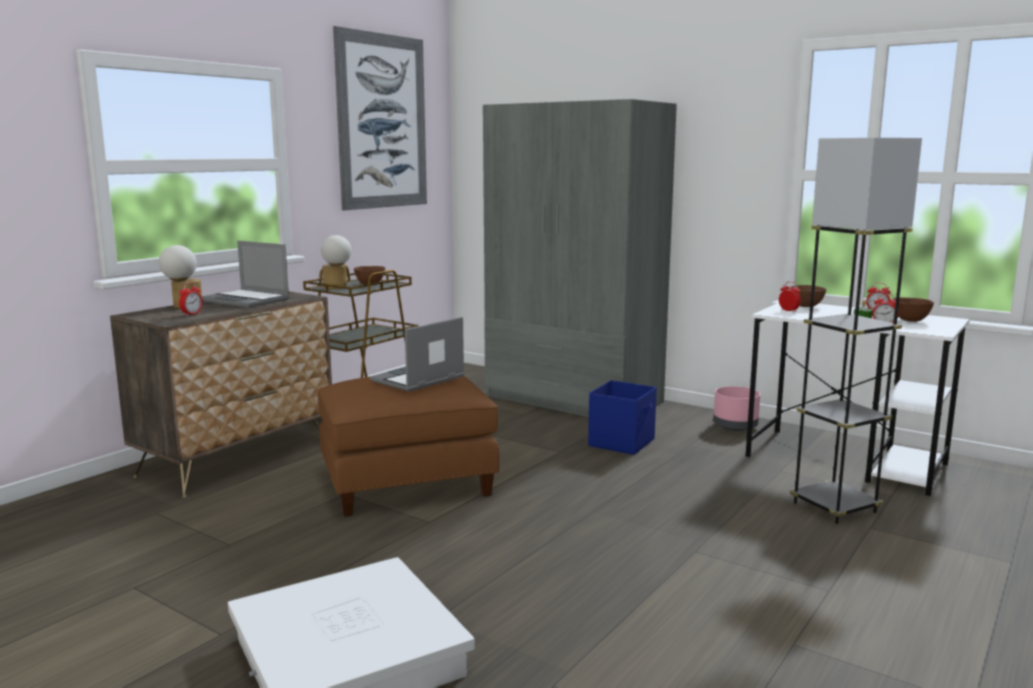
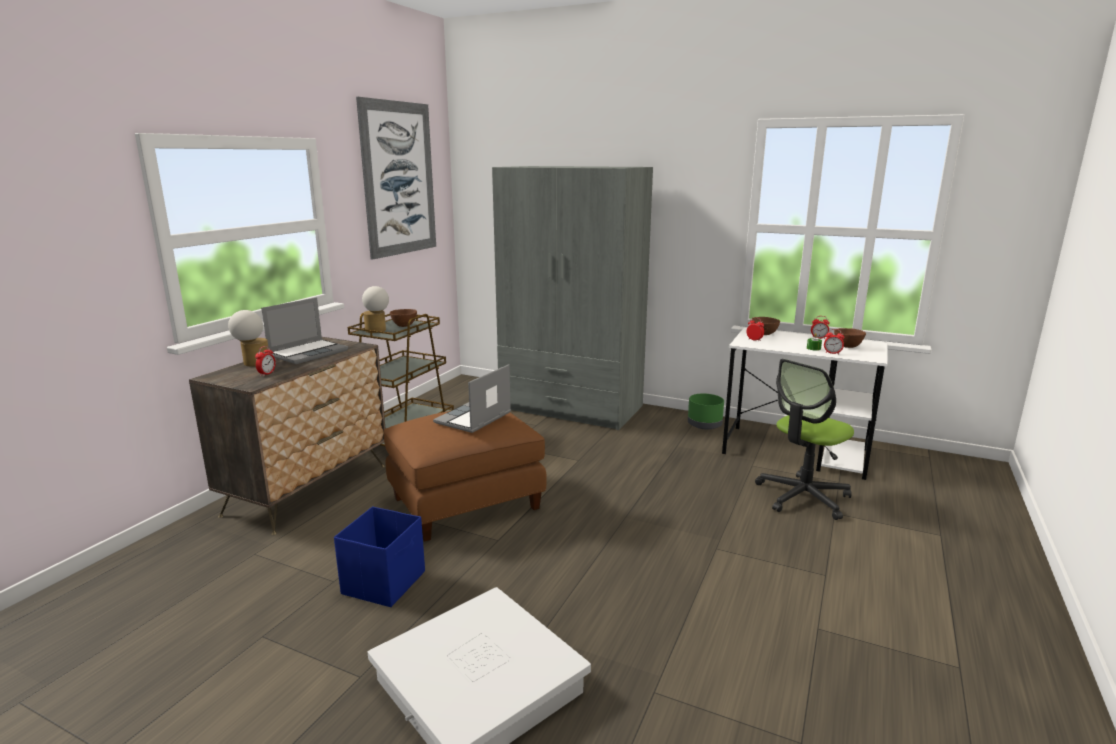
camera: 10 degrees left, 5 degrees up
(247, 300) = (308, 353): laptop -> laptop turned 75 degrees counterclockwise
(622, 442) = (624, 447): blue storage box -> blue storage box (385, 582)
(736, 426) = (705, 425): pink planter -> green planter
(834, 507) = (802, 497): grey floor lamp -> office chair

